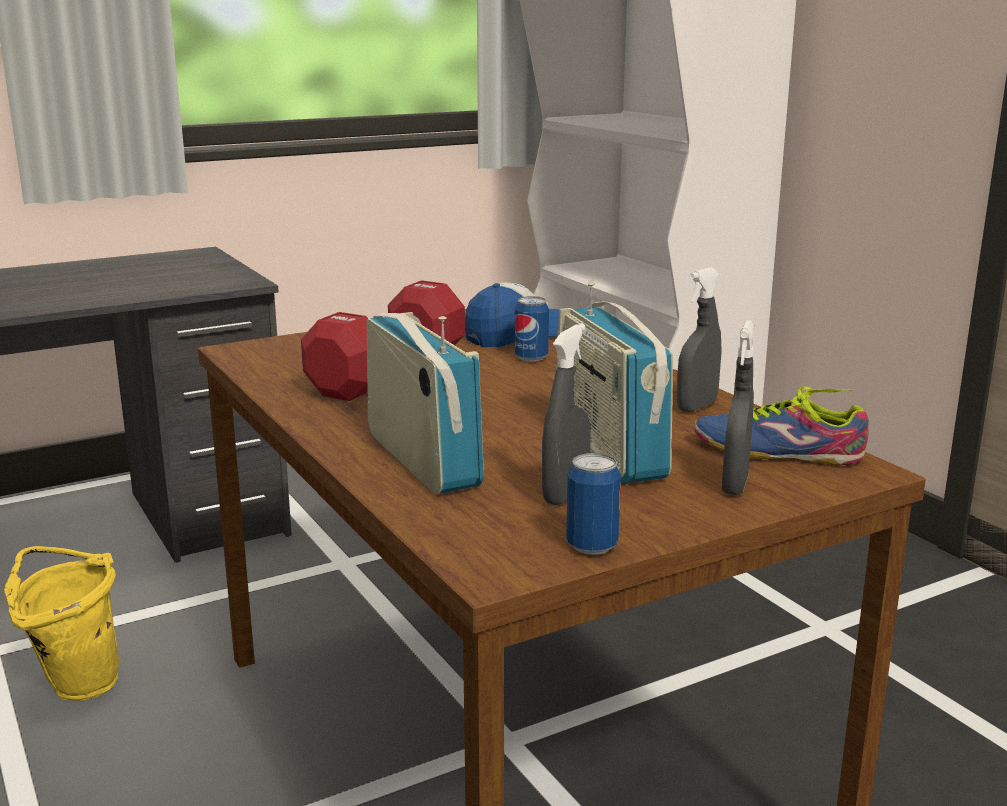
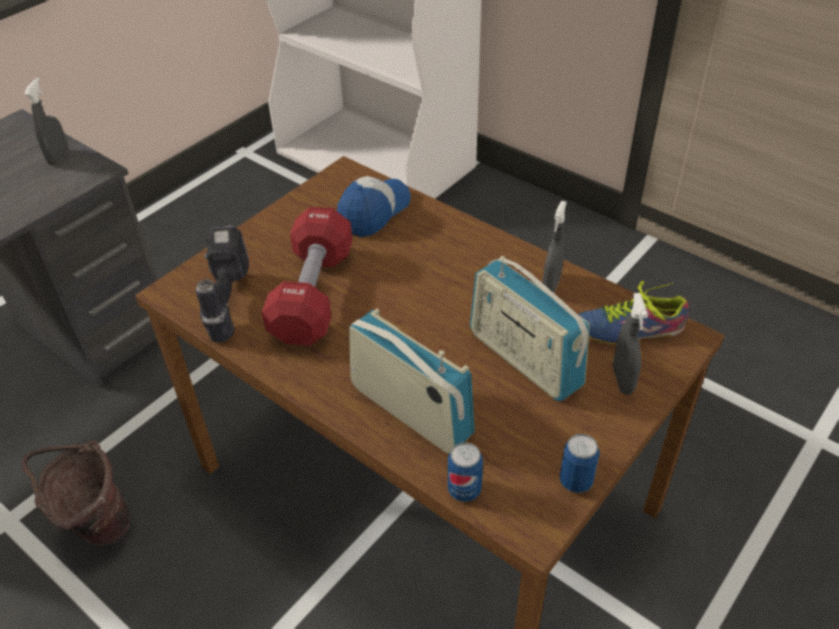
camera: 20 degrees left, 25 degrees up
(75, 683) = (97, 527): yellow bucket -> brown bucket
(284, 363) = (224, 303): none -> power drill
(531, 358) = (404, 245): can -> can (464, 490)
(565, 494) = (527, 425): grey spray bottle -> grey spray bottle (59, 157)

